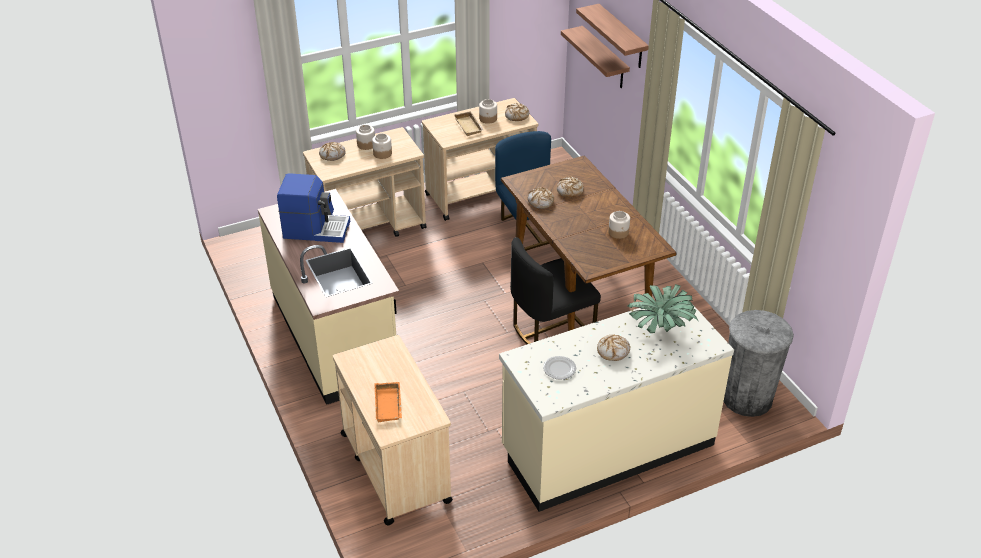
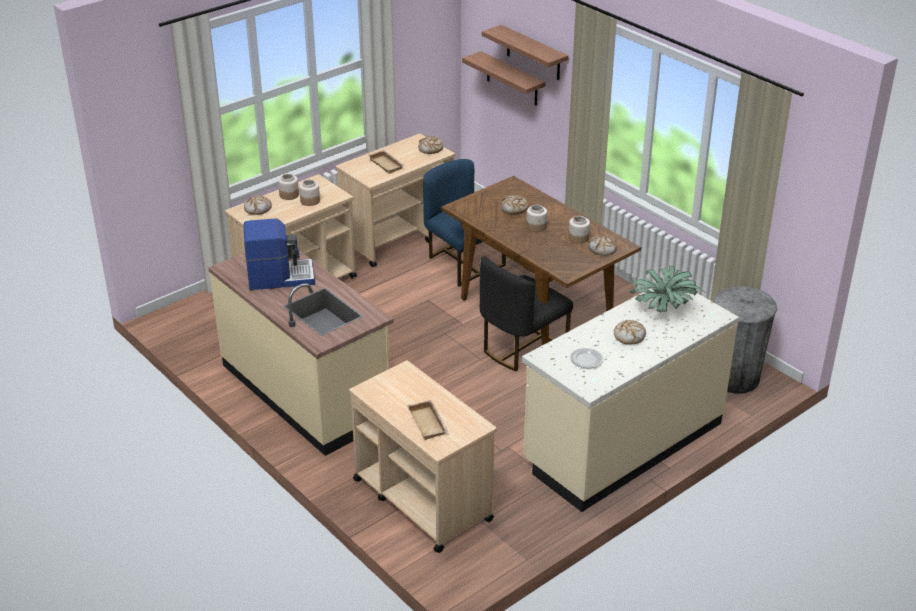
camera: 15 degrees left, 5 degrees down
(389, 405) = (429, 423): orange tray -> beige tray
(488, 119) = (403, 155): jar -> jar (536, 227)
(541, 201) = (491, 222): bread -> bread (602, 249)

